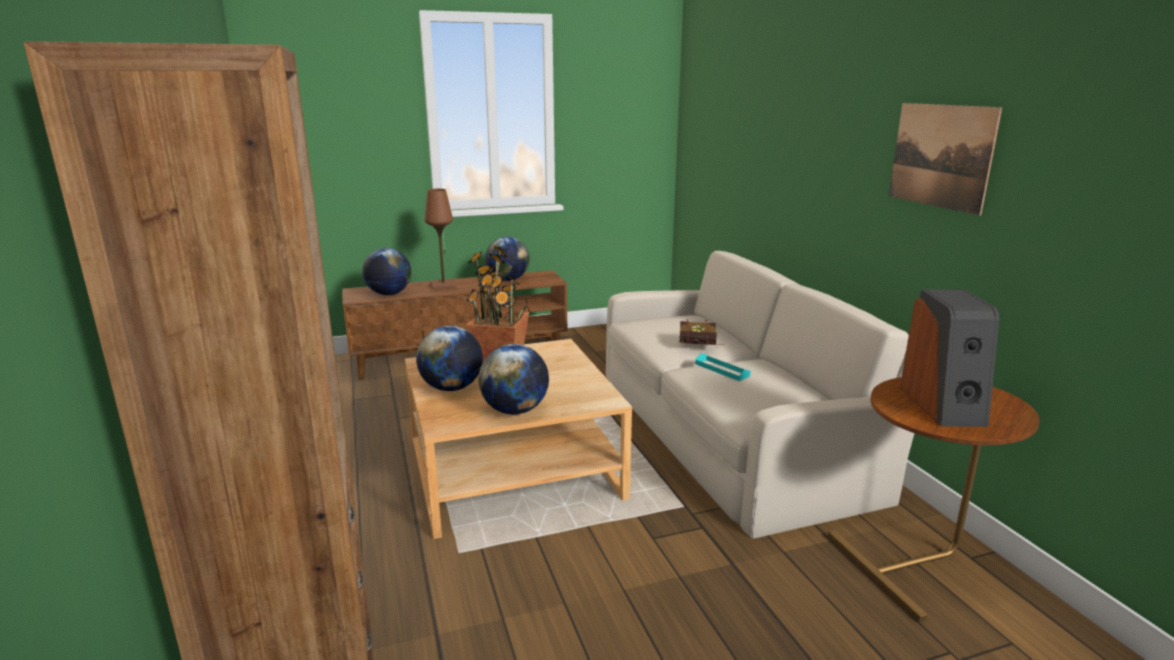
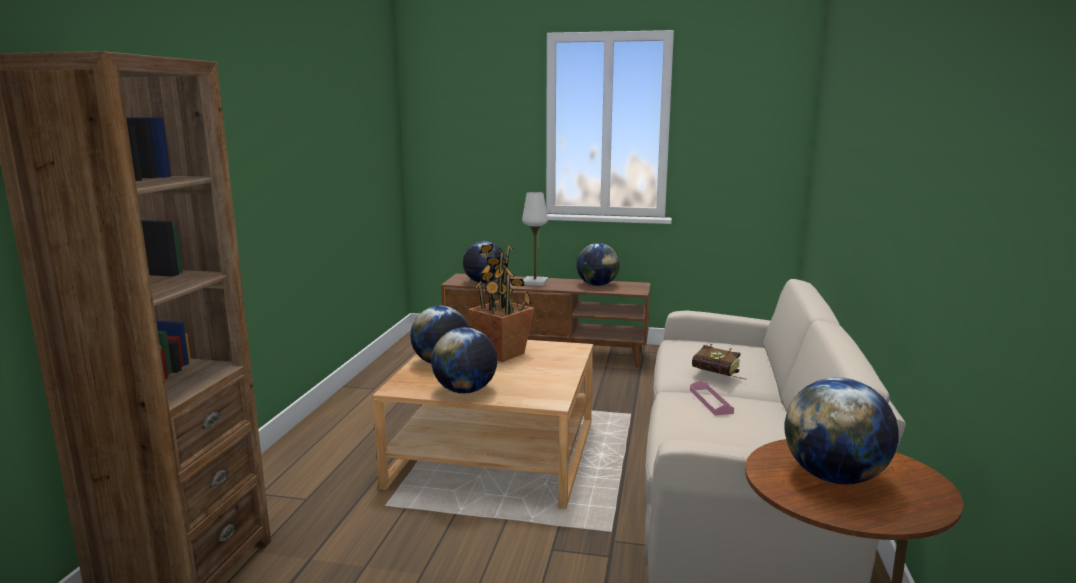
camera: 30 degrees right, 5 degrees down
(443, 286) = (535, 282): brown table lamp -> white table lamp
(722, 370) = (710, 401): turquoise tray -> pink tray
(940, 156) = (947, 175): picture -> none
(943, 405) = (834, 477): speaker -> globe

